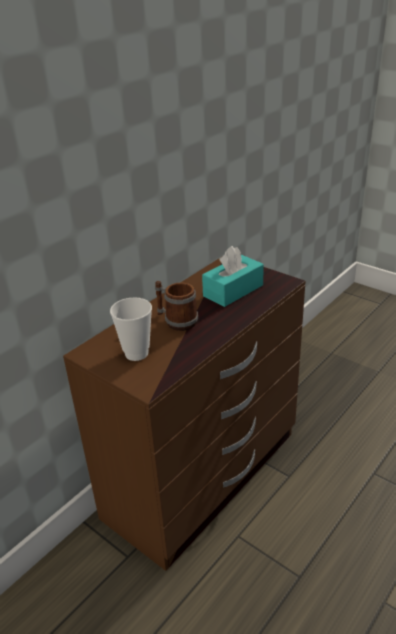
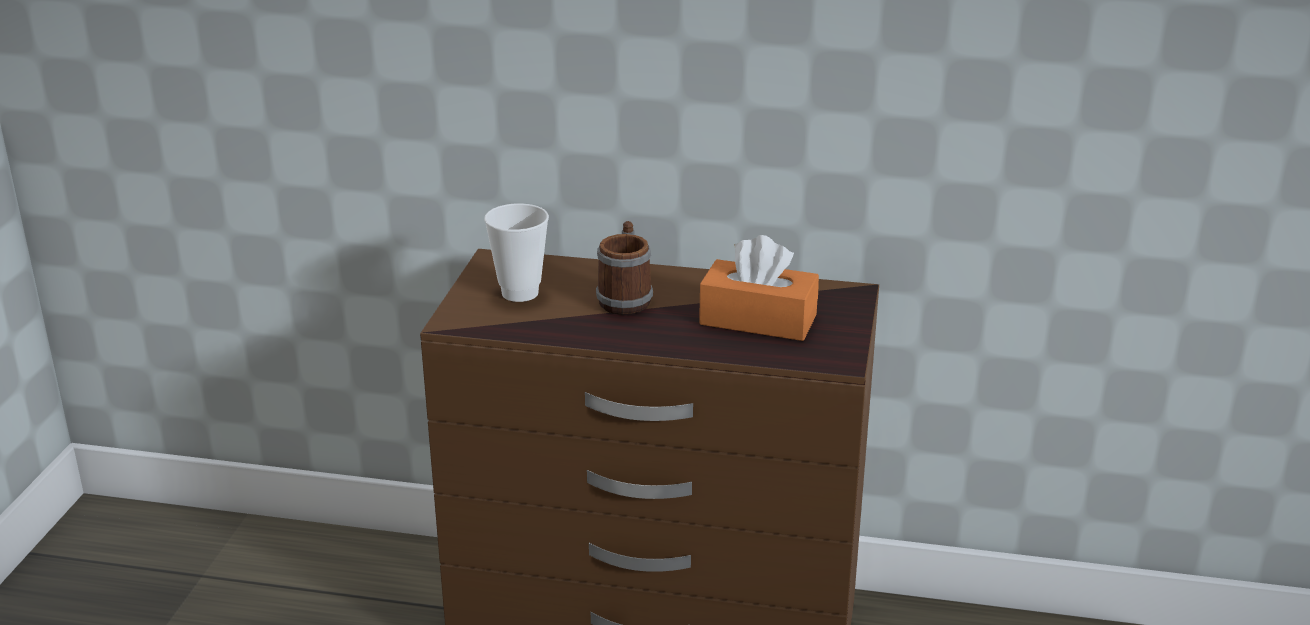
camera: 60 degrees right, 5 degrees down
(233, 290) = (758, 320): turquoise tissue box -> orange tissue box

